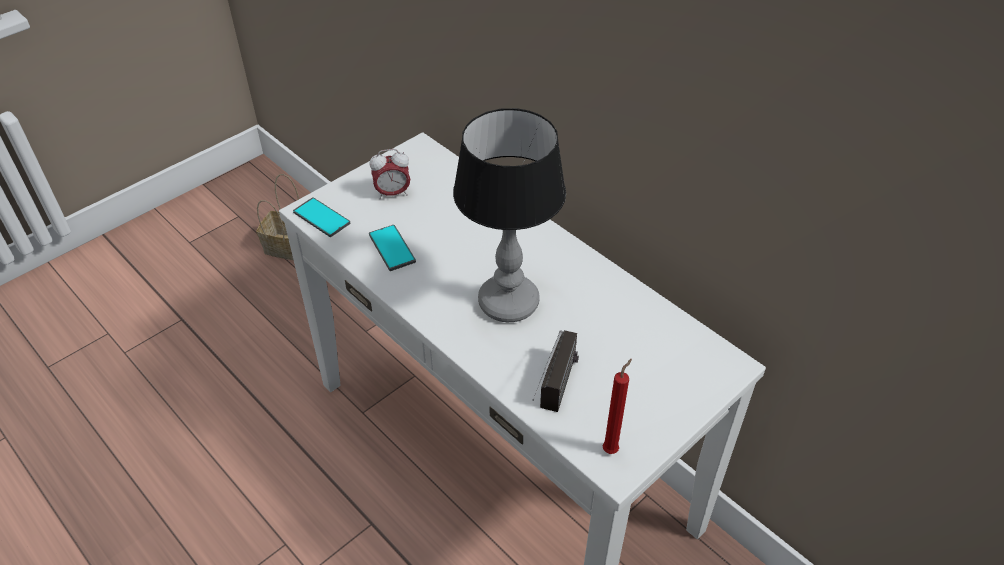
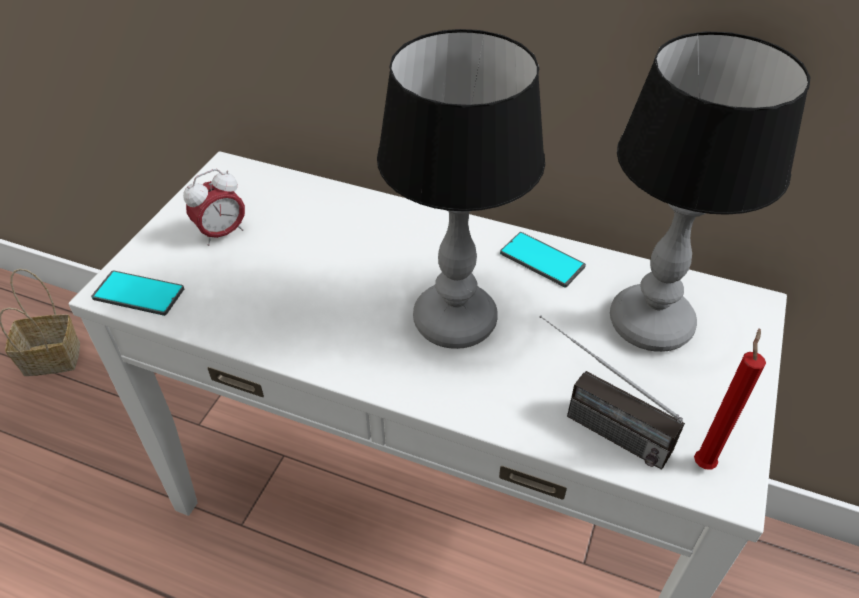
camera: 25 degrees left, 0 degrees up
(392, 248) = (261, 302): phone -> phone (542, 260)
(555, 397) = (591, 421): radio -> radio turned 135 degrees clockwise
(645, 351) = (652, 323): none -> table lamp

